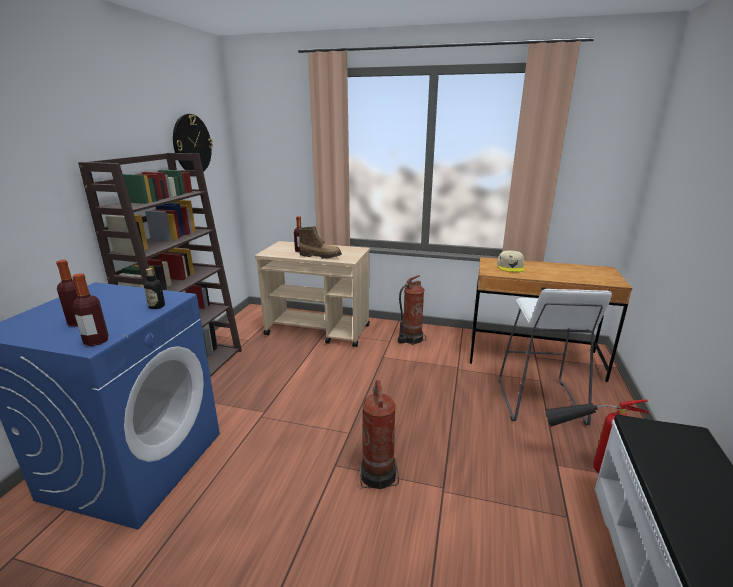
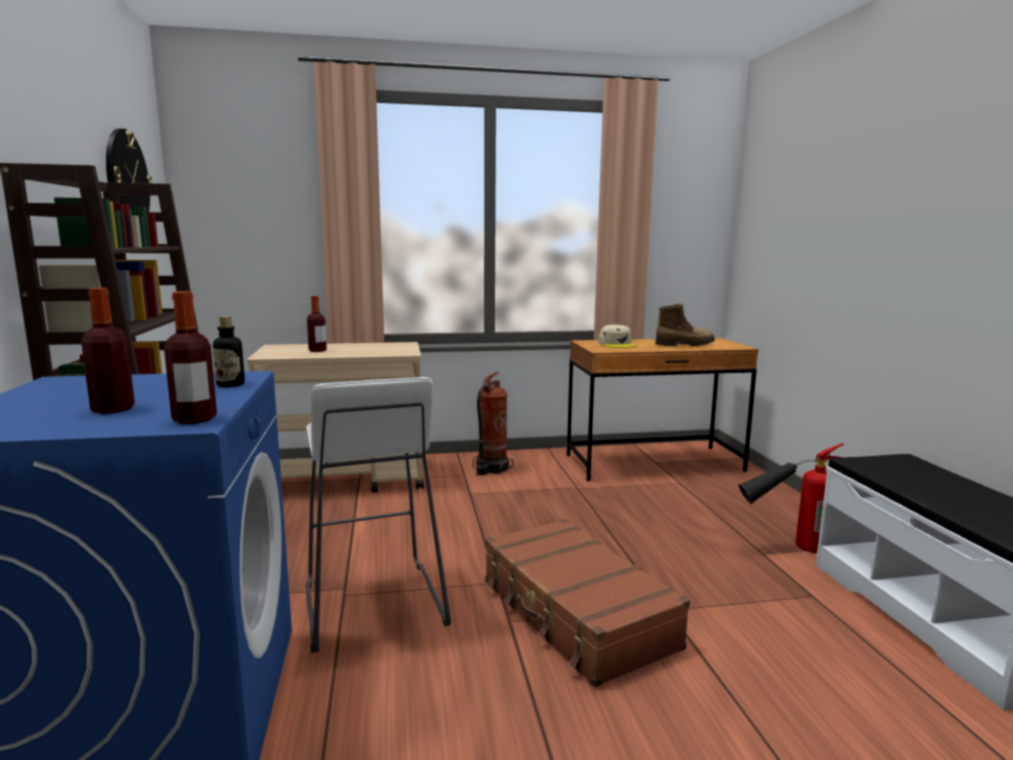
camera: 25 degrees left, 10 degrees down
(320, 256) = (358, 353): boot -> boot (684, 345)
(378, 473) = (575, 614): fire extinguisher -> brown suitcase
(539, 401) = (695, 502): white stool -> white stool (372, 605)

